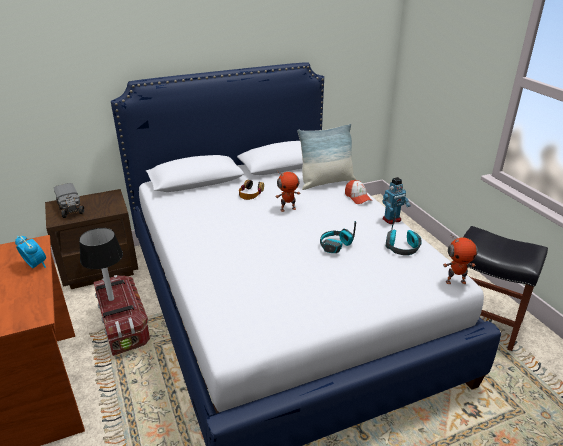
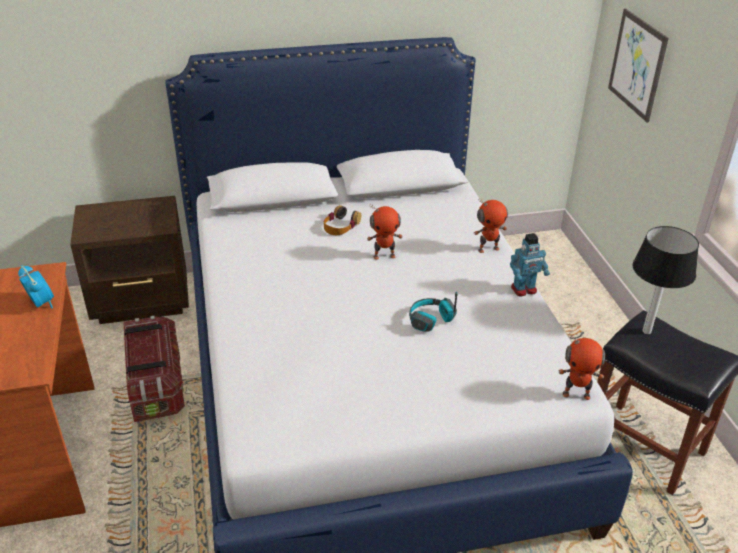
camera: 10 degrees right, 5 degrees up
(70, 208) = (105, 219): toy truck -> none
(111, 299) = (141, 348): table lamp -> table lamp (647, 332)
(326, 182) = (452, 219): pillow -> none
(357, 197) = (488, 249): cap -> toy robot
(402, 247) = (522, 334): headphones -> none
(432, 71) = (637, 64): none -> picture

